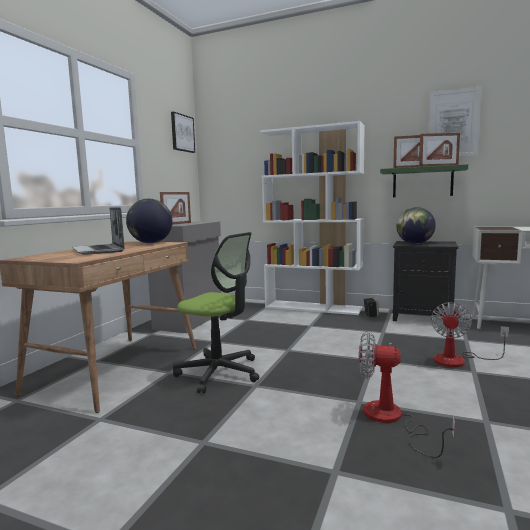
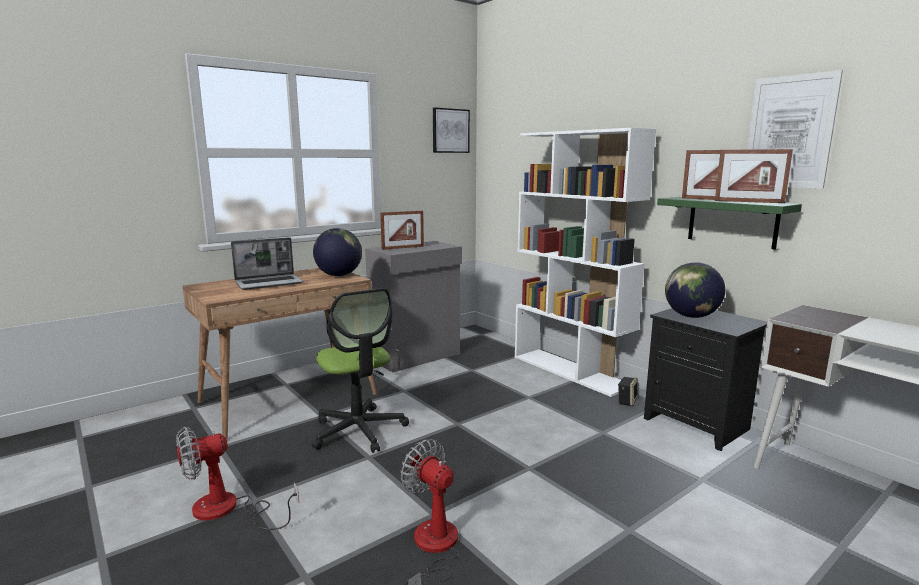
camera: 30 degrees right, 5 degrees up
(99, 250) = (269, 283): laptop -> laptop turned 120 degrees counterclockwise
(458, 360) = (636, 506): fan -> fan (228, 510)

